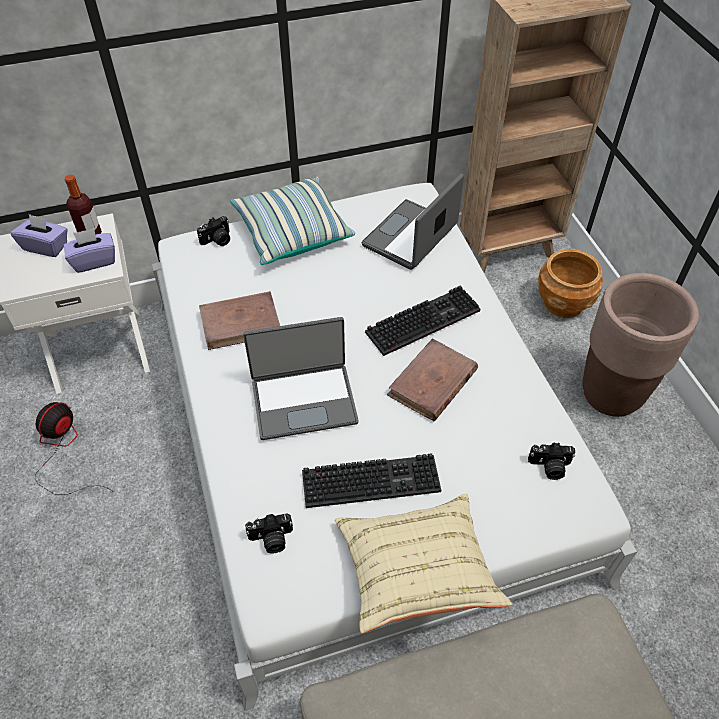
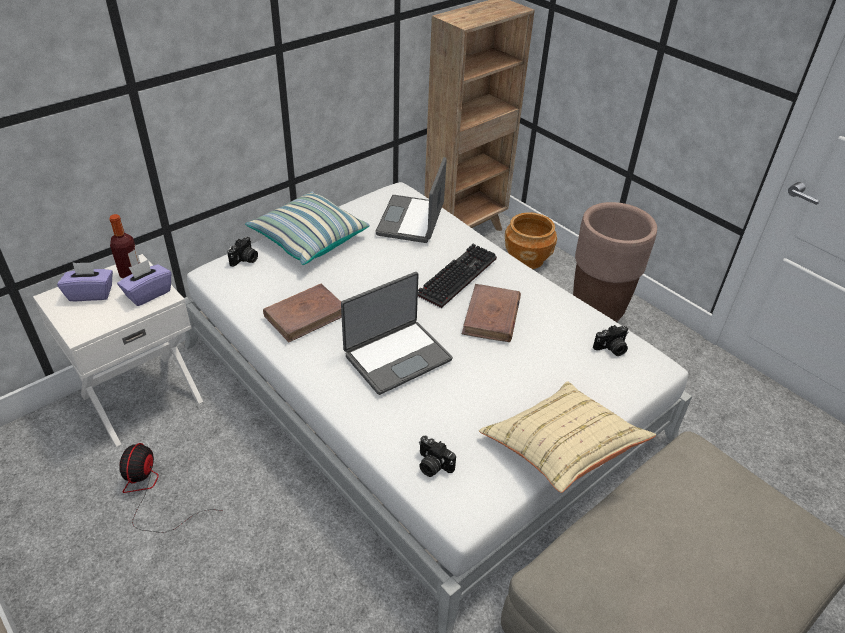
camera: 25 degrees left, 10 degrees down
(271, 539) = (432, 465): camera -> camera turned 75 degrees clockwise
(372, 479) = (487, 396): keyboard -> none

